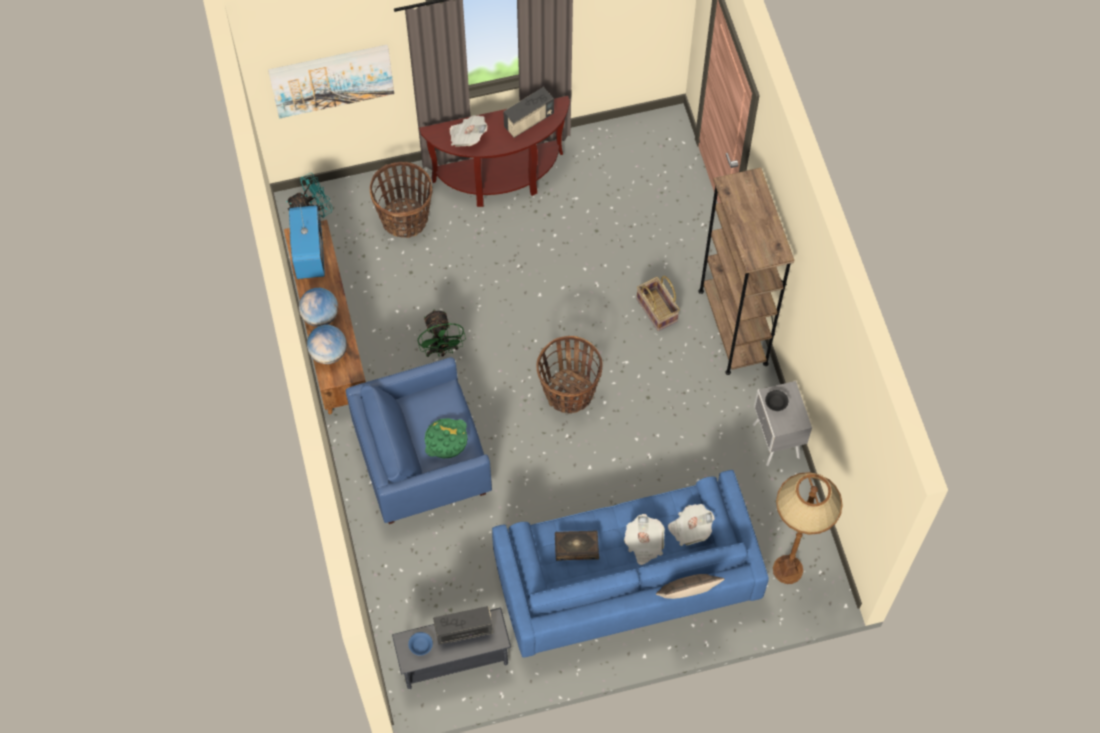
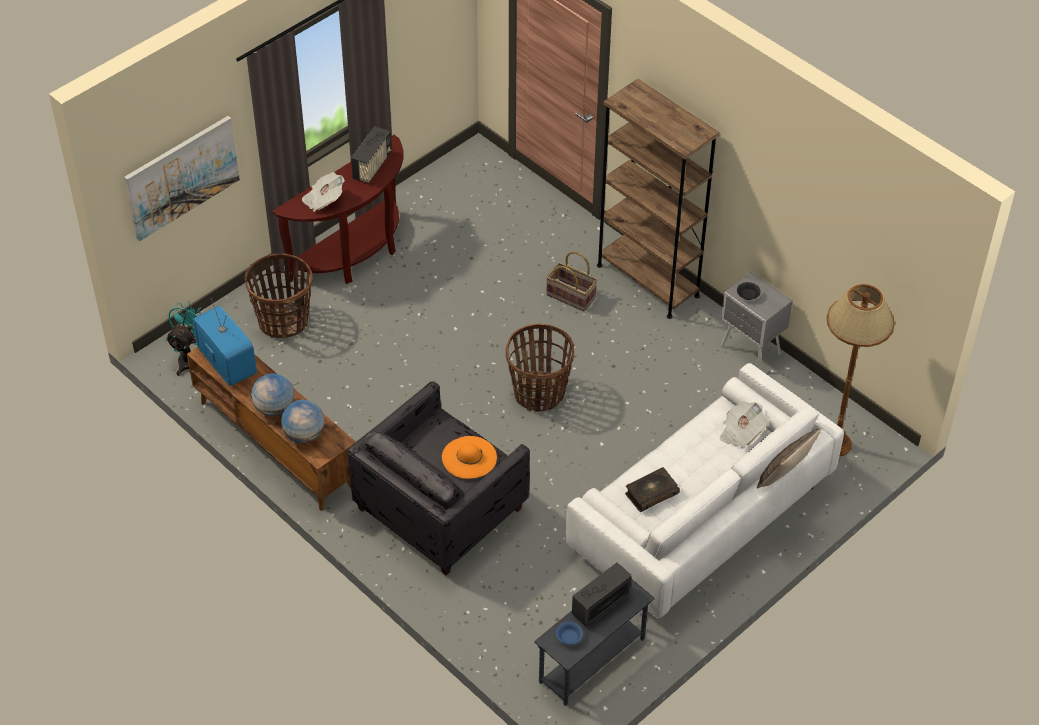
camera: 30 degrees left, 15 degrees down
(421, 461) = (440, 509): blue armchair -> grey armchair
(441, 349) = (394, 410): green fan -> none
(446, 440) = (469, 457): green tray -> orange hat
(626, 579) = (700, 517): blue sofa -> white sofa
(644, 544) = (709, 463): newspaper -> none

